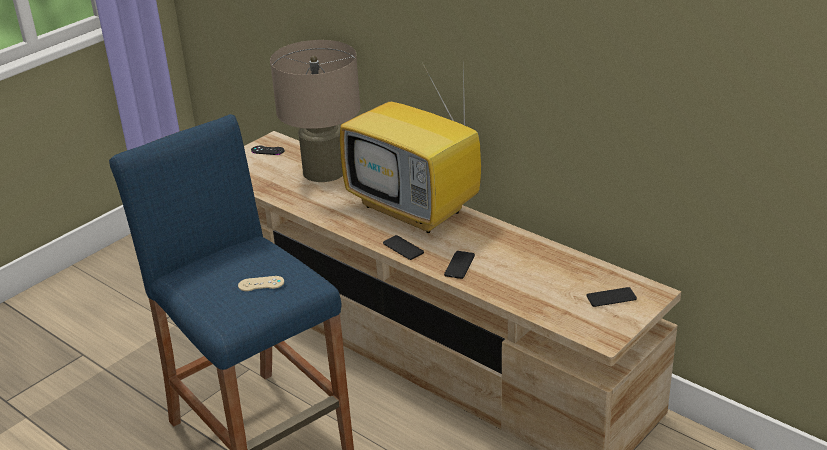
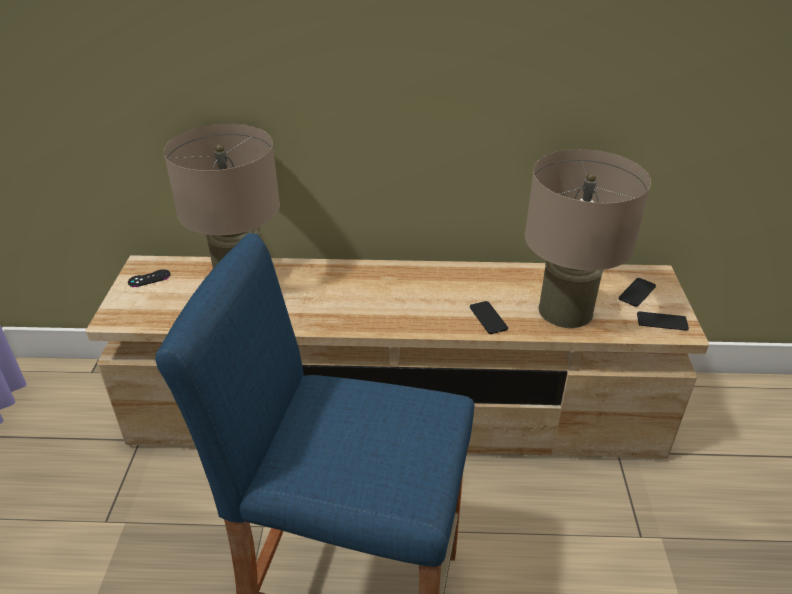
camera: 40 degrees left, 5 degrees up
(261, 284) = (399, 432): beige game controller -> none
(403, 248) = (418, 323): phone -> phone (662, 321)
(416, 209) = (380, 281): television -> none
(527, 285) = (565, 311): none -> beige table lamp

